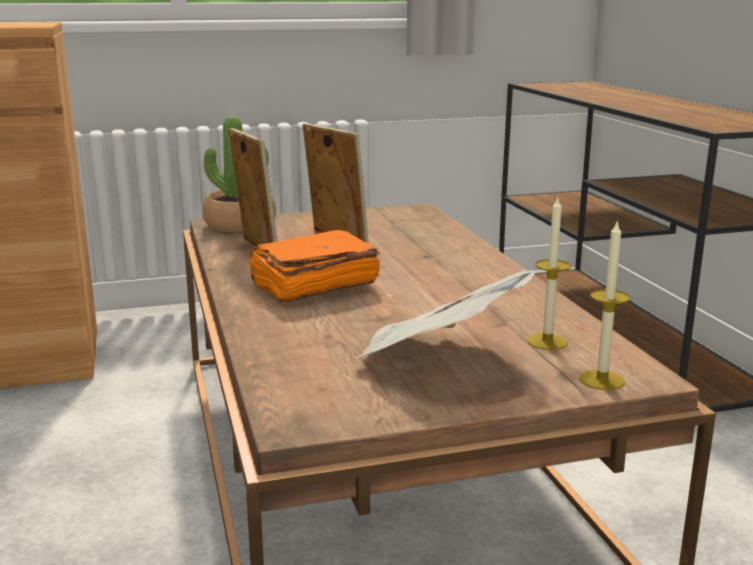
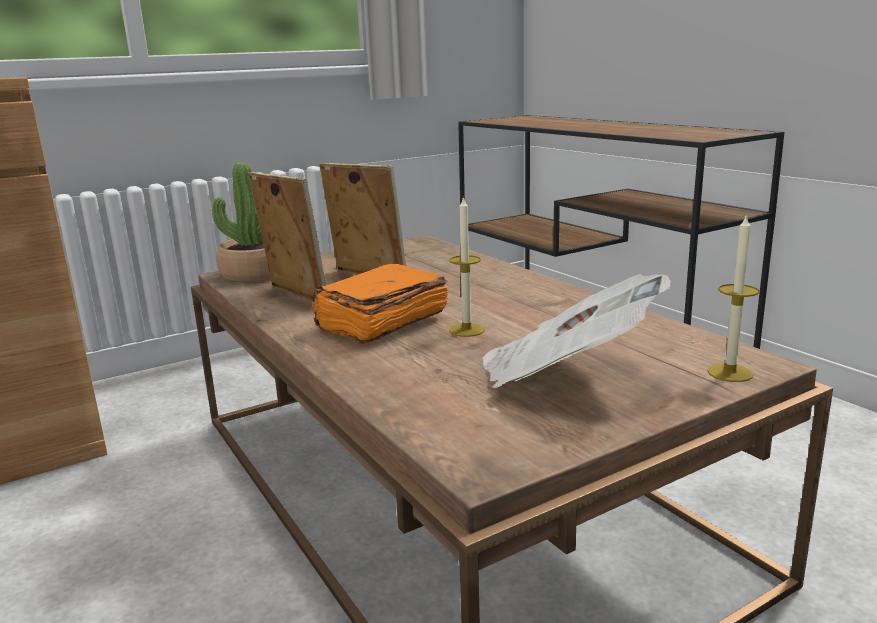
camera: 15 degrees left, 0 degrees up
(547, 342) = (648, 344): candle -> candle (466, 330)

